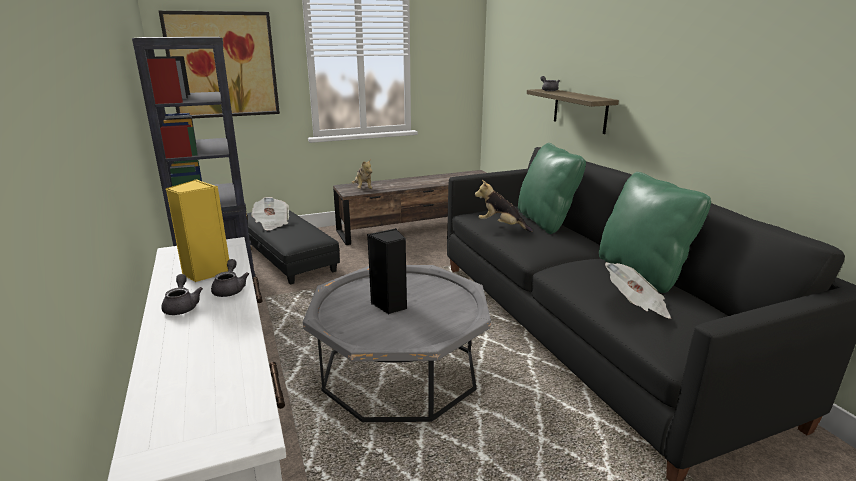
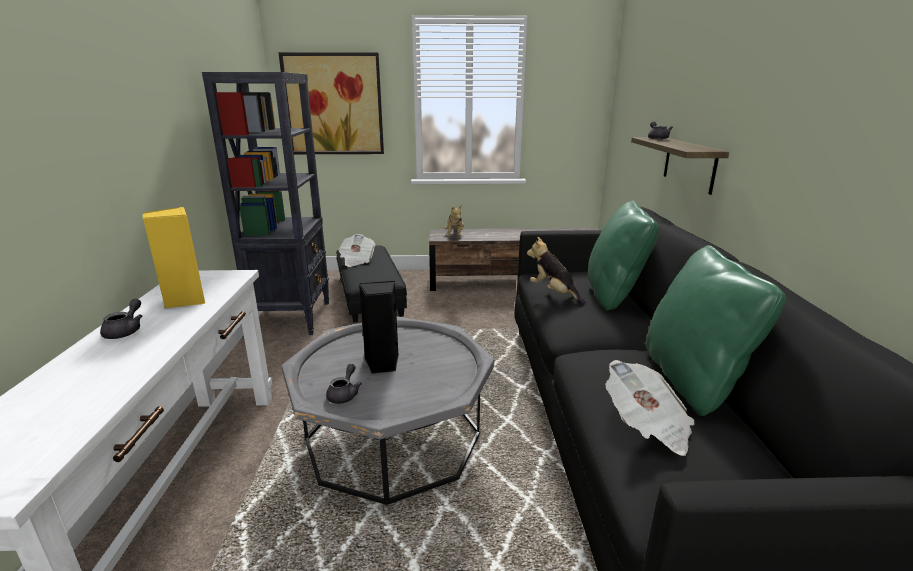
camera: 20 degrees right, 0 degrees up
(230, 289) = (183, 321): grey teapot -> grey teapot (344, 394)

